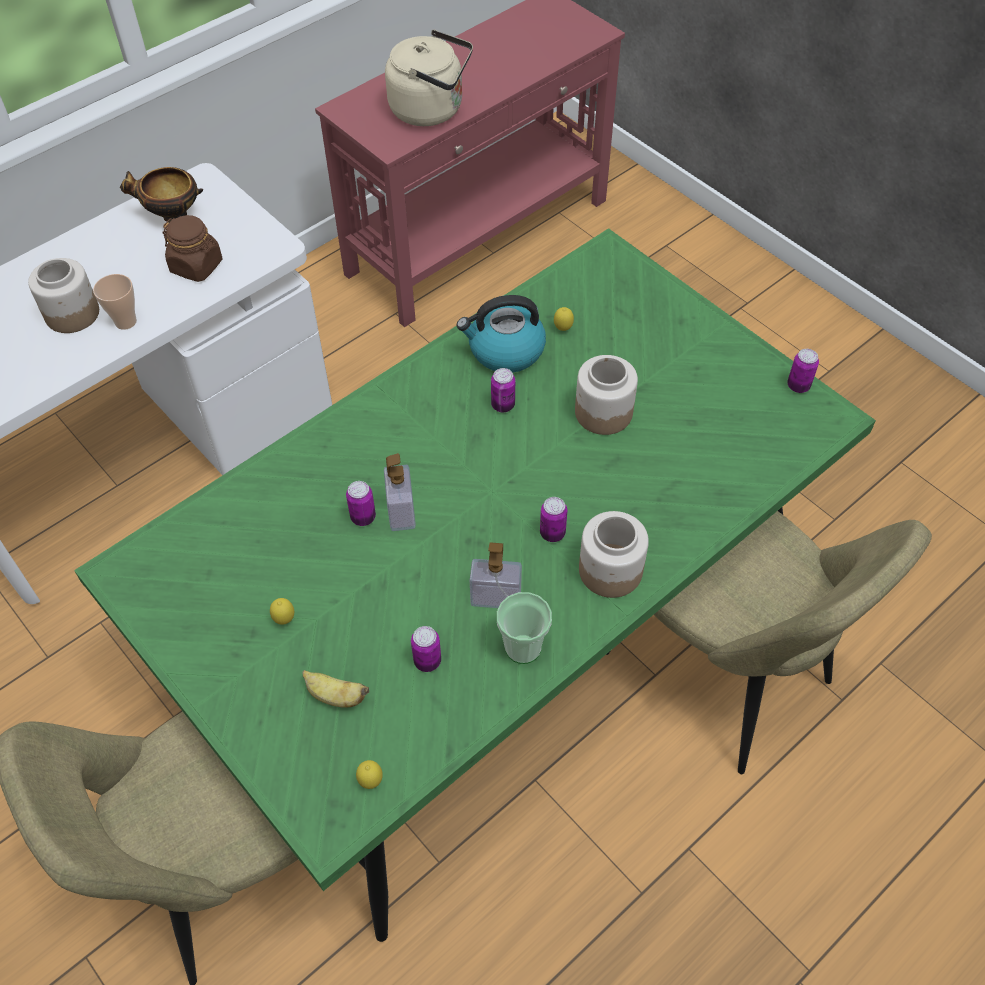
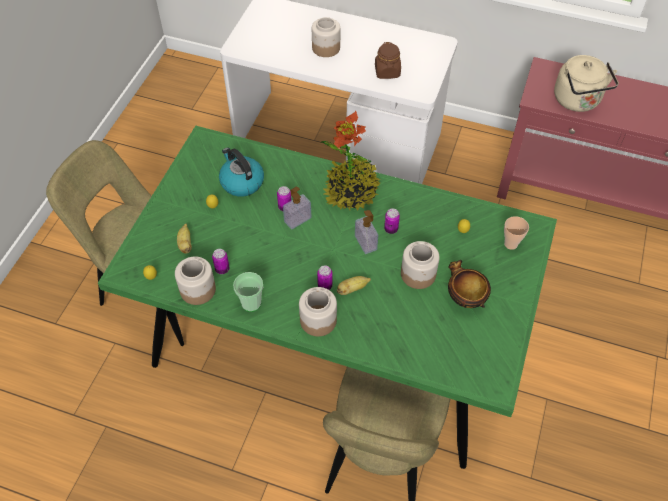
camera: 60 degrees right, 0 degrees up
(125, 322) = (335, 67): cup -> cup (511, 244)
(172, 216) = (411, 46): bowl -> bowl (464, 299)
(399, 419) = (351, 192): none -> potted plant
(447, 716) = (198, 290): none -> jar
(495, 597) = (272, 279): soap dispenser -> soap dispenser (365, 243)
(505, 351) = (427, 213): kettle -> kettle (241, 182)
(580, 501) = (352, 289): none -> banana
(798, 386) = (508, 360): can -> none

